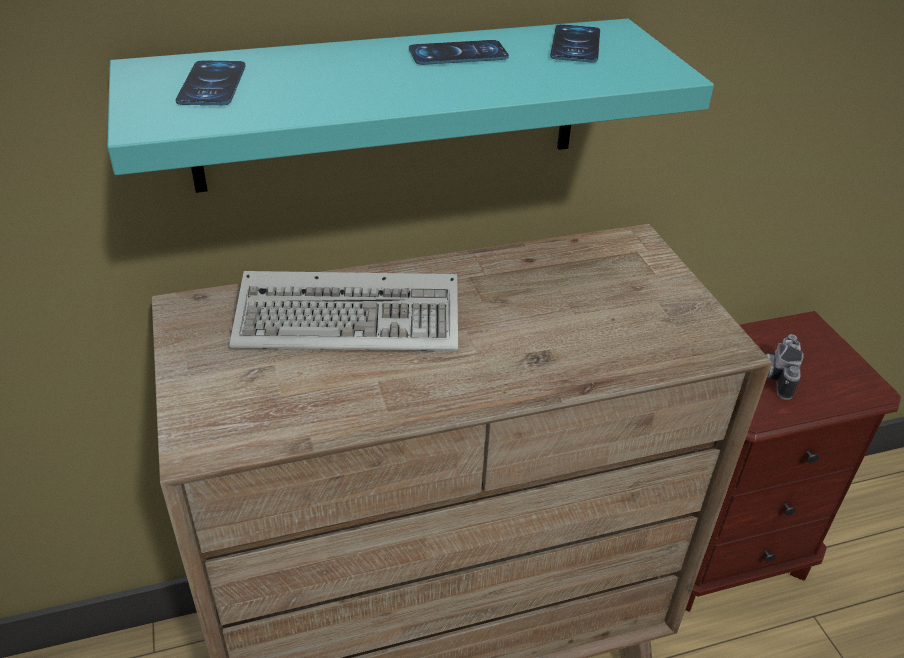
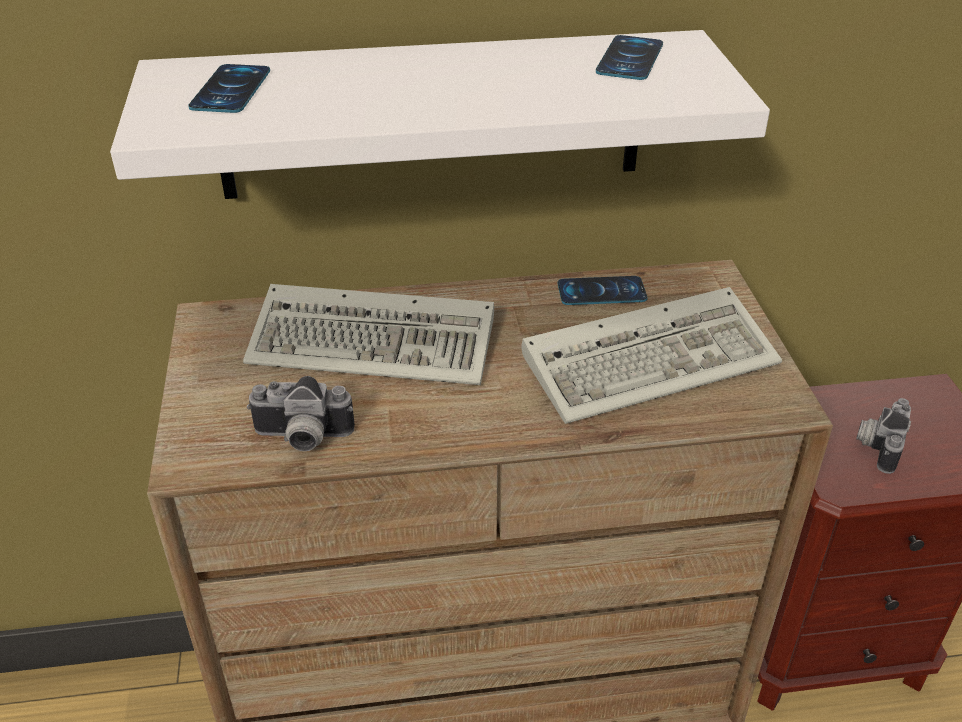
camera: 10 degrees right, 0 degrees up
(302, 415) = (302, 439): none -> camera
(389, 105) = (431, 116): turquoise shelf -> white shelf
(458, 54) = (496, 65): phone -> phone (601, 291)
(605, 316) = (653, 360): none -> keyboard

